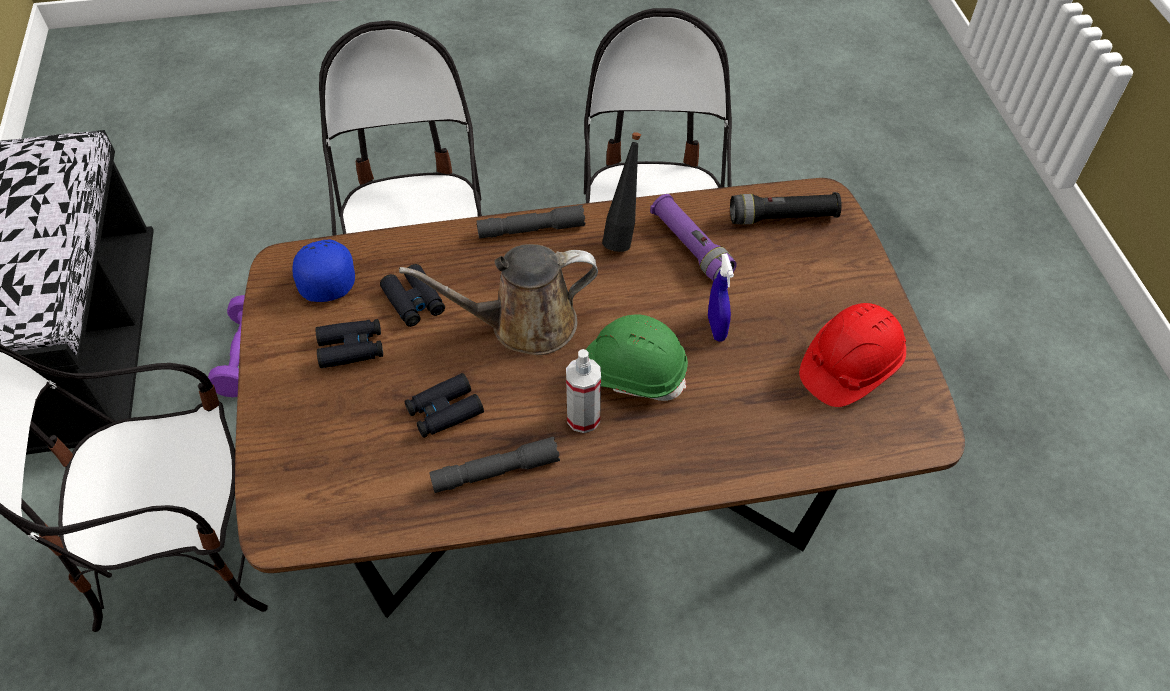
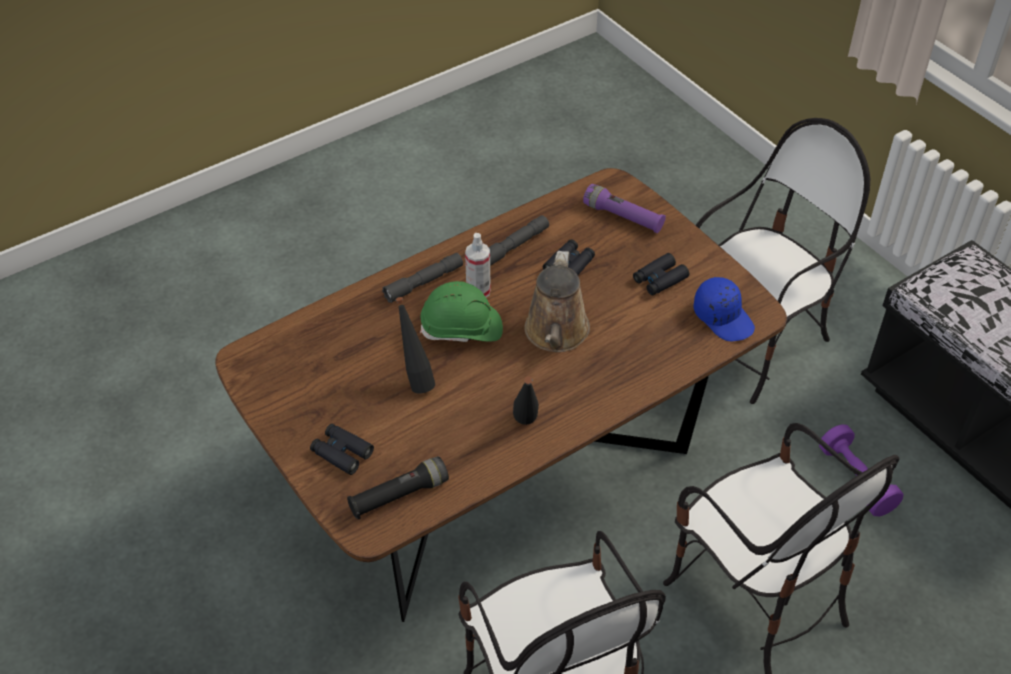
camera: 155 degrees right, 5 degrees down
(414, 301) = (645, 322): black binoculars -> black binoculars (342, 453)
(524, 324) = (556, 334): brown watering can -> brown watering can turned 135 degrees clockwise
(531, 229) = (602, 406): grey flashlight -> grey flashlight (423, 283)
(691, 247) = (465, 438): purple flashlight -> purple flashlight (623, 217)
(716, 328) = (416, 380): blue spray bottle -> black bottle
(849, 367) = (307, 386): red hard hat -> none

